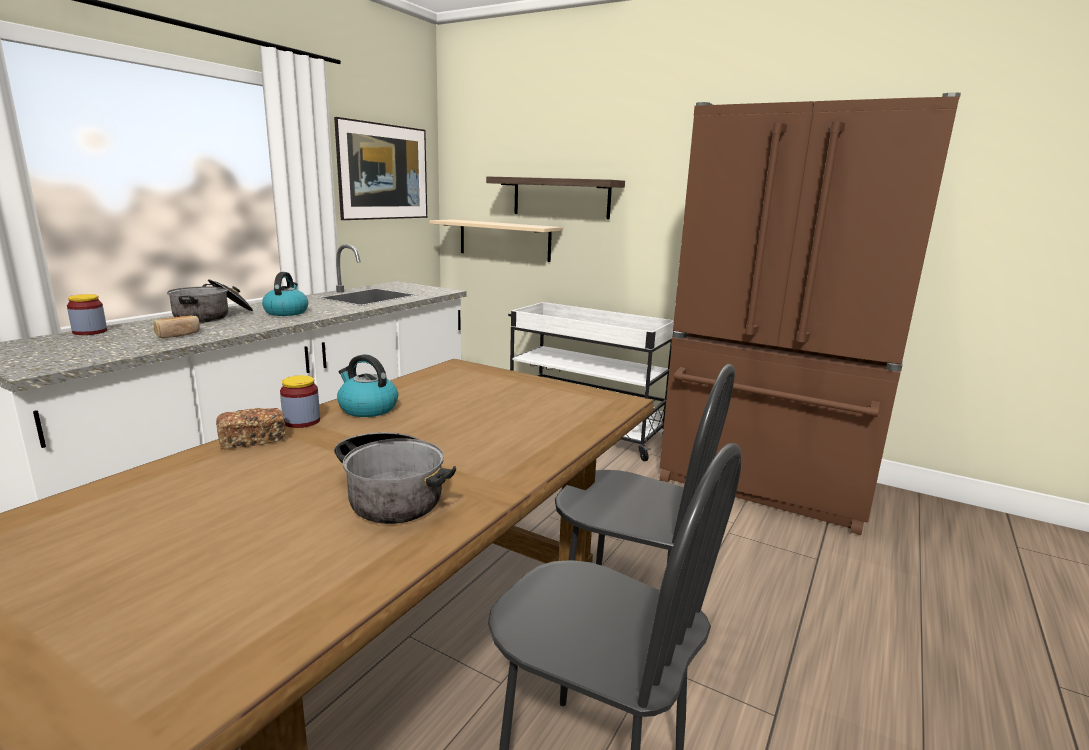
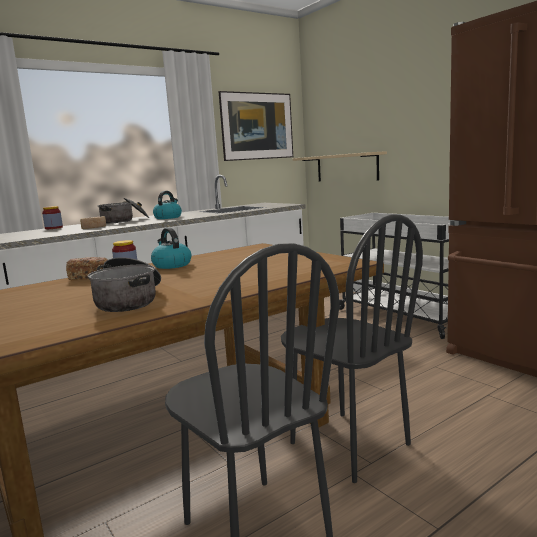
camera: 25 degrees right, 5 degrees down
(561, 197) = (384, 128): shelf -> none

